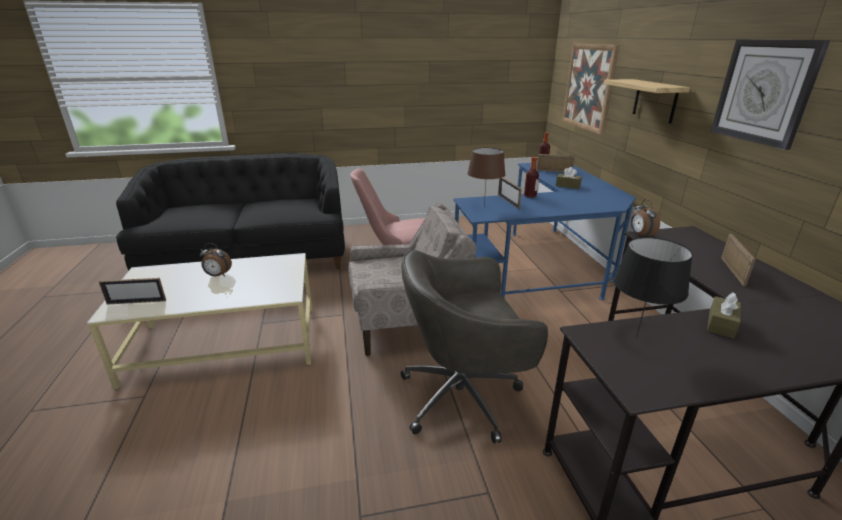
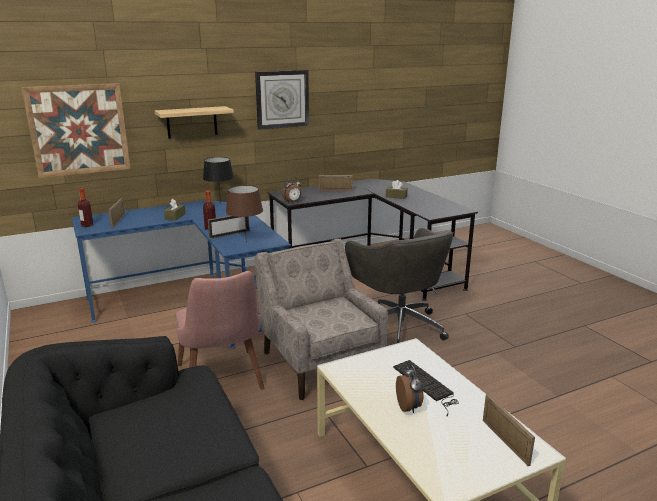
camera: 105 degrees left, 5 degrees down
(231, 288) = (426, 385): none -> keyboard
(637, 337) = (423, 208): black table lamp -> black table lamp (220, 204)

